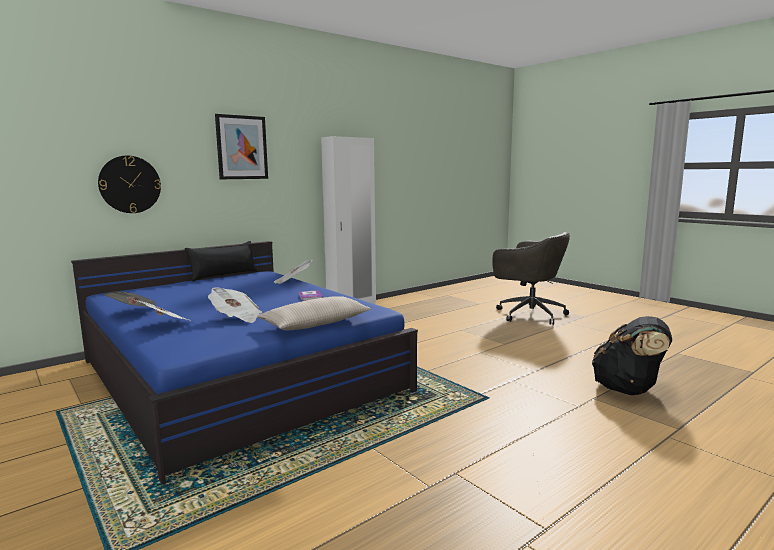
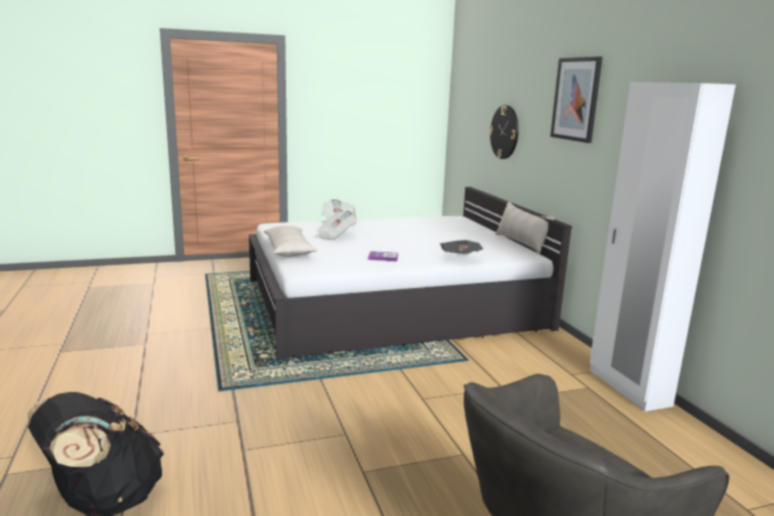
camera: 110 degrees right, 5 degrees up
(135, 312) = (385, 220): newspaper -> none
(224, 275) = (521, 243): black pillow -> beige pillow
(237, 374) = (392, 304): blue bed -> white bed

